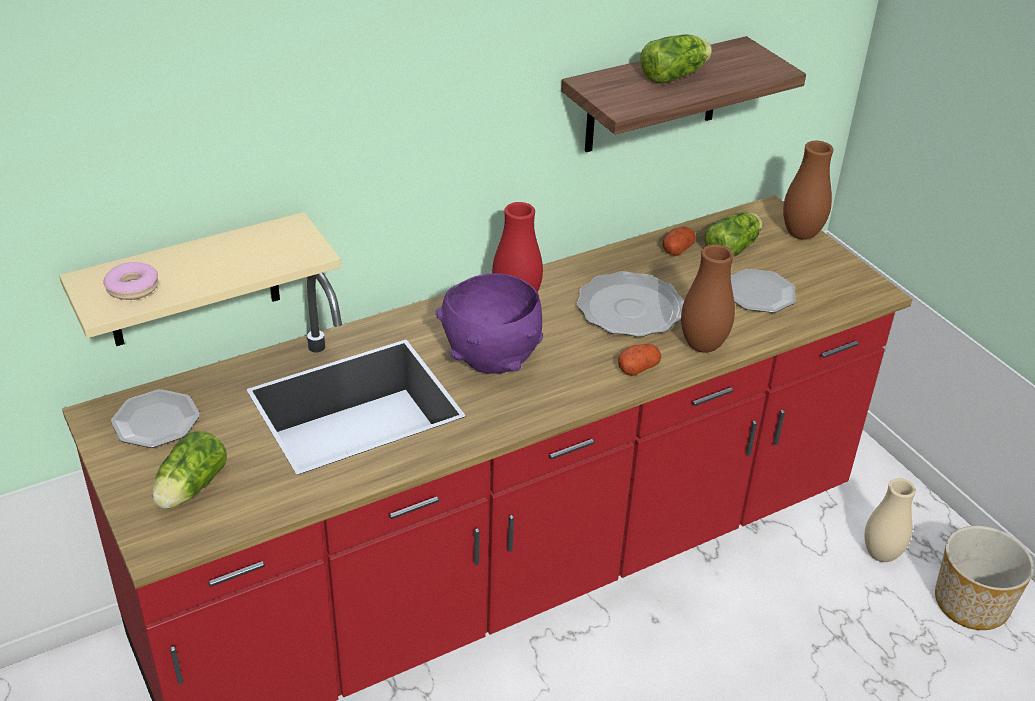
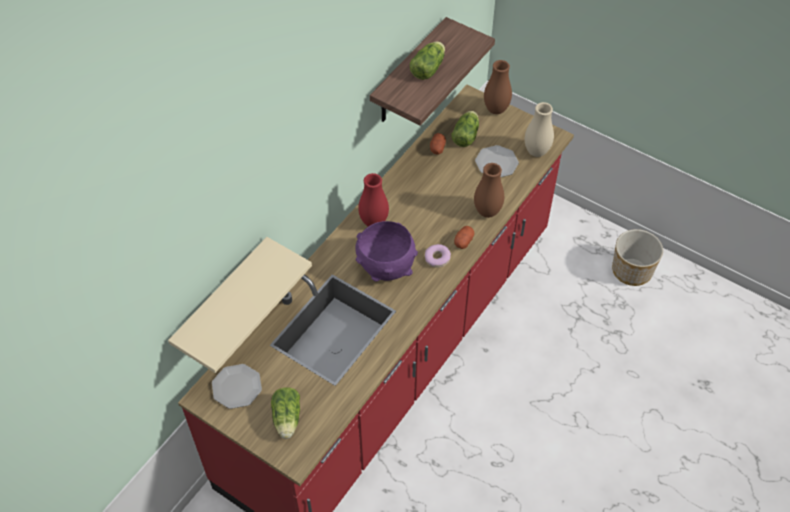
camera: 25 degrees left, 15 degrees up
(132, 288) = (217, 331): donut -> donut (437, 258)
(629, 309) = (436, 202): plate -> none
(881, 554) = (577, 260): beige vase -> beige vase (536, 152)

